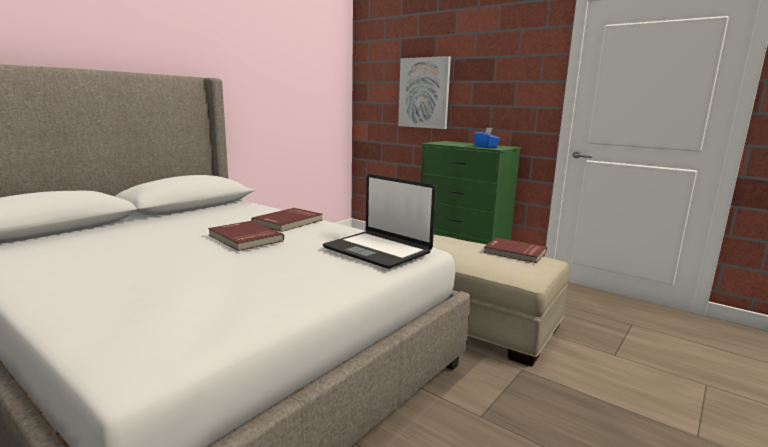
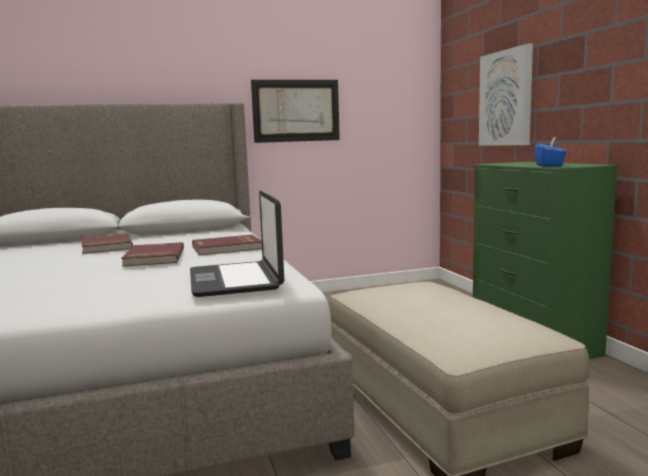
camera: 35 degrees right, 5 degrees down
(253, 88) = (296, 110): none -> picture
(514, 252) = (502, 318): red book -> red book (105, 246)

